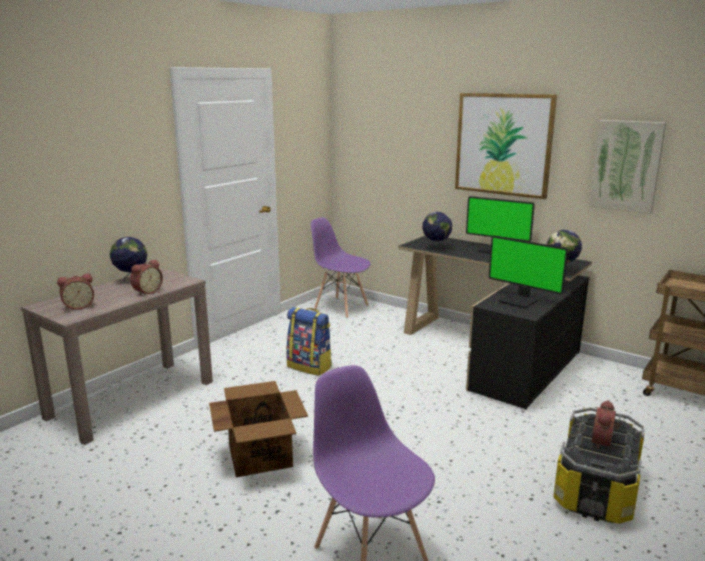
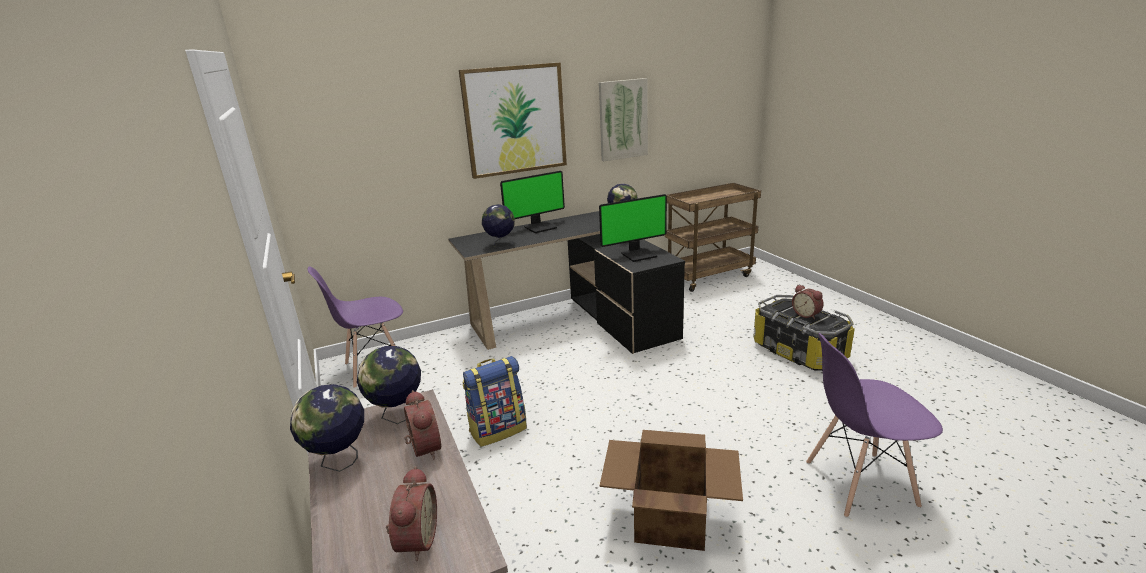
camera: 60 degrees left, 5 degrees up
(175, 280) = (397, 415): none -> globe

